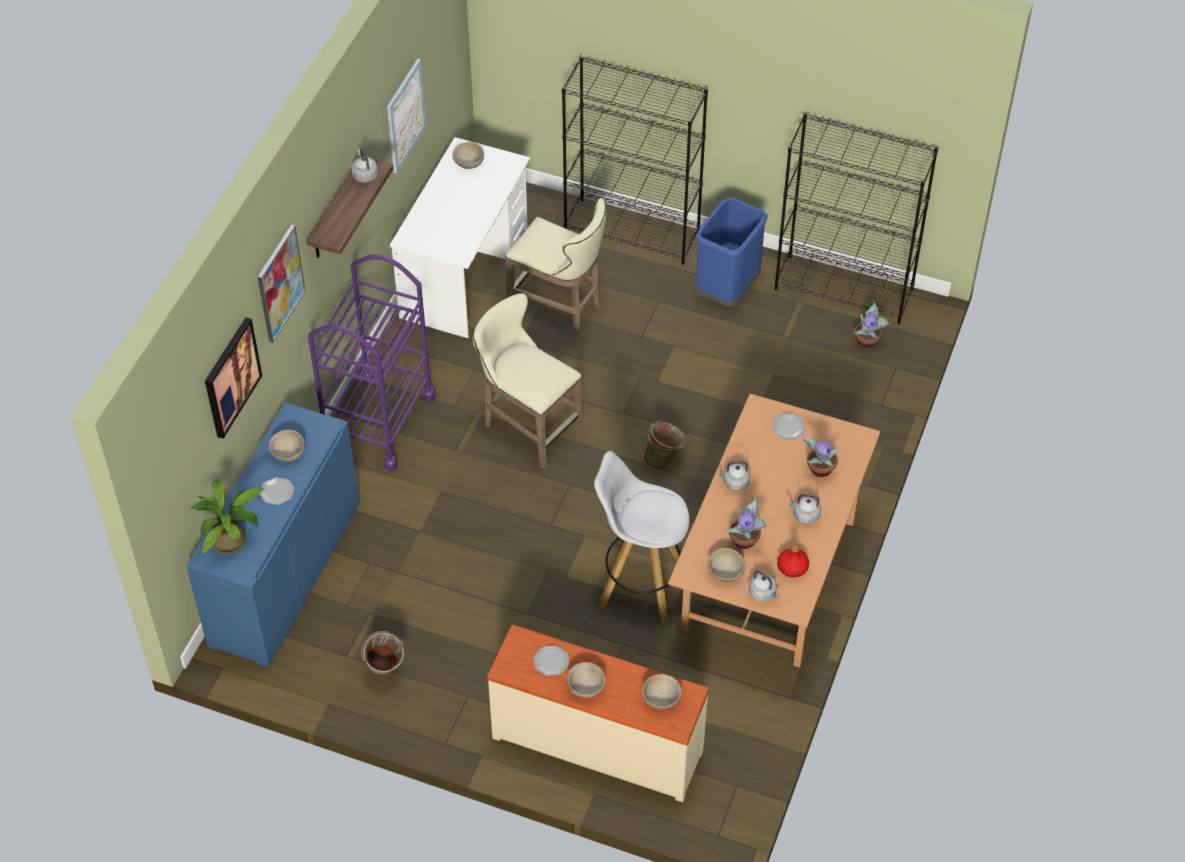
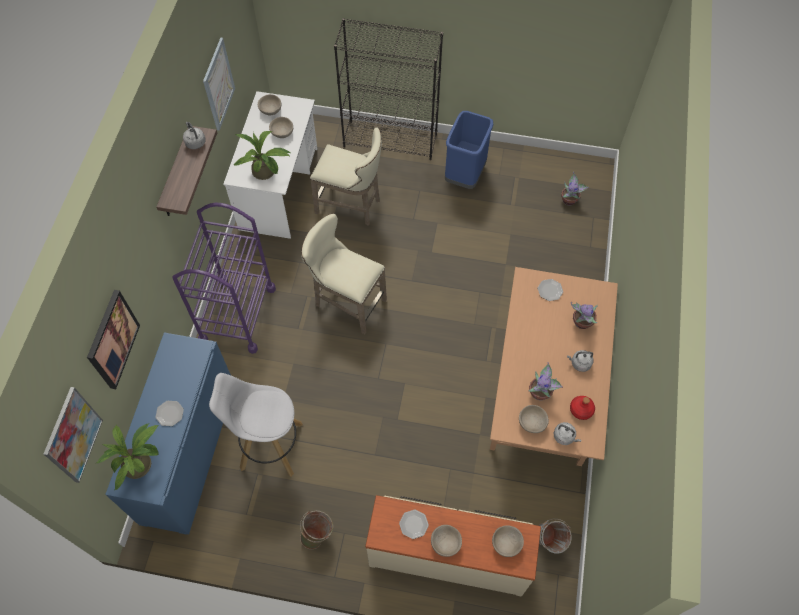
camera: 10 degrees left, 10 degrees up
(280, 283) = (140, 249): picture -> picture (73, 435)
(288, 453) = (173, 377): beige bowl -> beige bowl (282, 133)
(384, 671) = (277, 523): grey bucket -> grey bucket (549, 542)
(448, 239) = (266, 173): none -> potted plant
(640, 585) = (452, 418): white stool -> white stool (270, 445)
(664, 461) = (449, 314): green bucket -> green bucket (318, 535)
(734, 482) = (521, 344): grey kettle -> none
(844, 289) = (545, 163): black bookcase -> none

